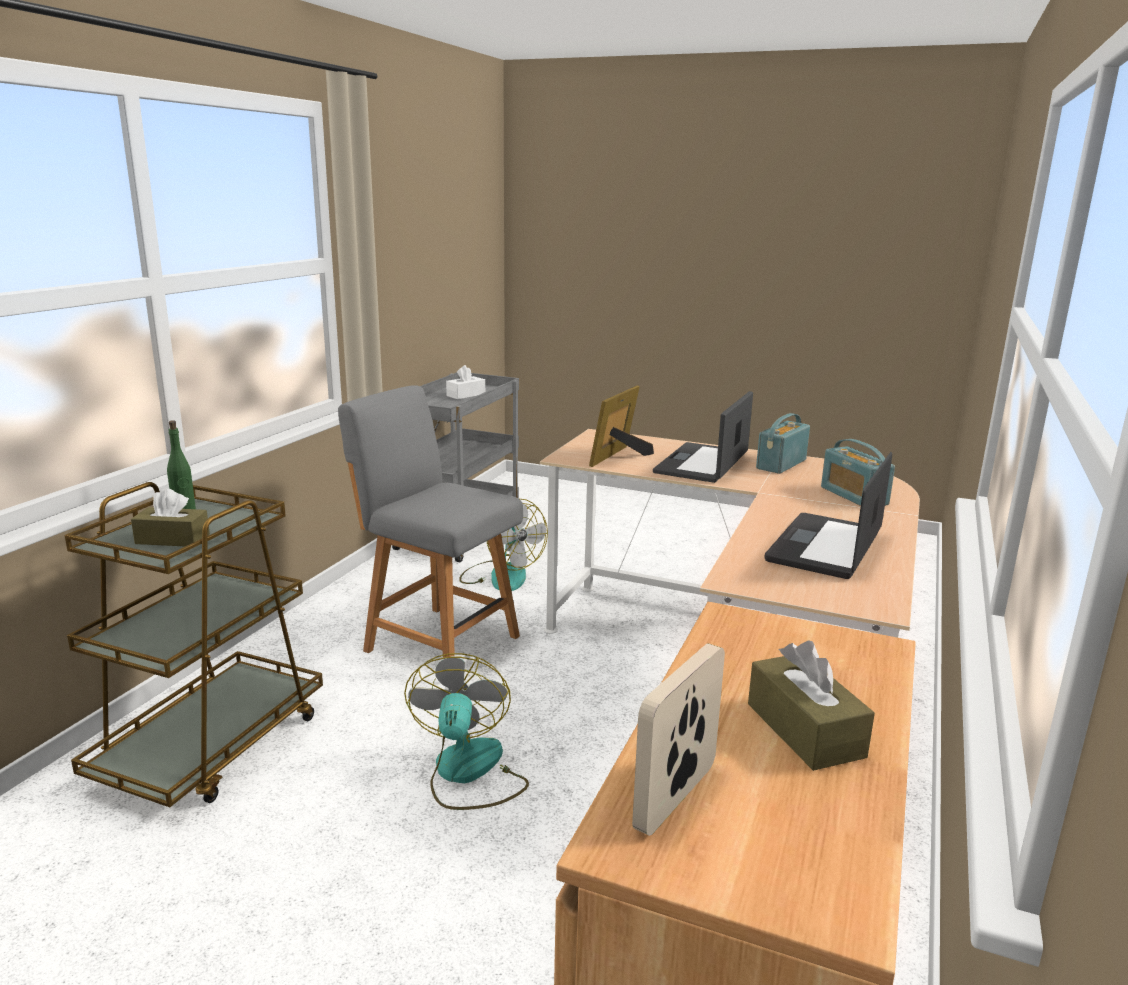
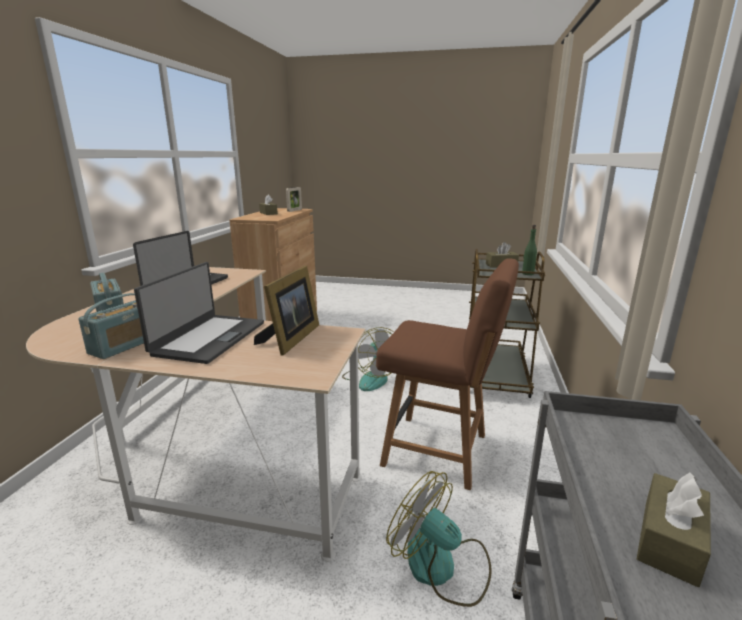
camera: 170 degrees right, 0 degrees up
(438, 642) = (439, 451): grey chair -> brown chair
(466, 395) = (669, 540): white tissue box -> brown tissue box

